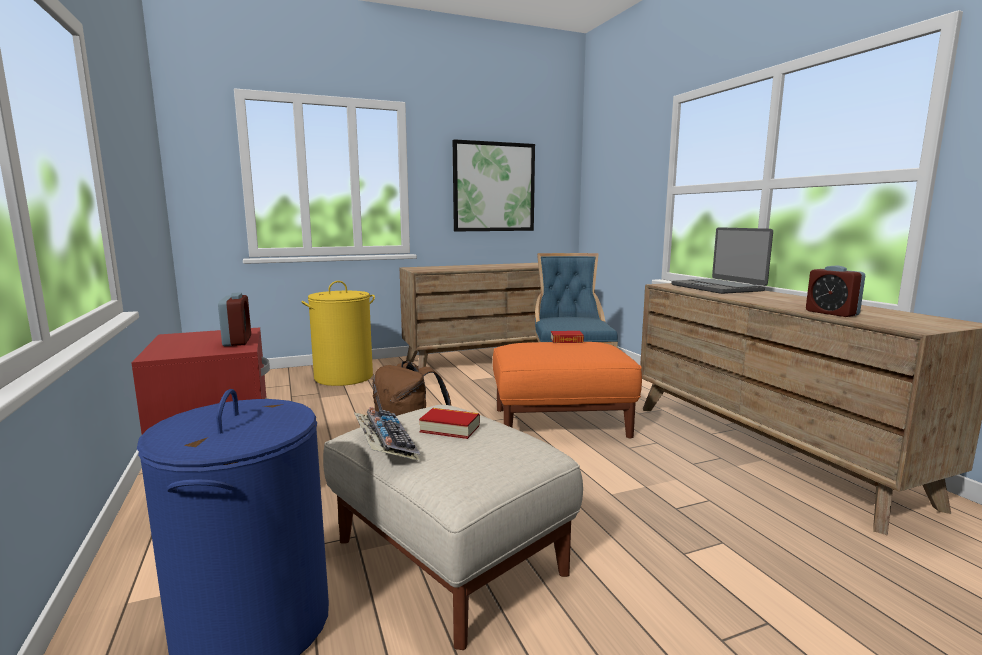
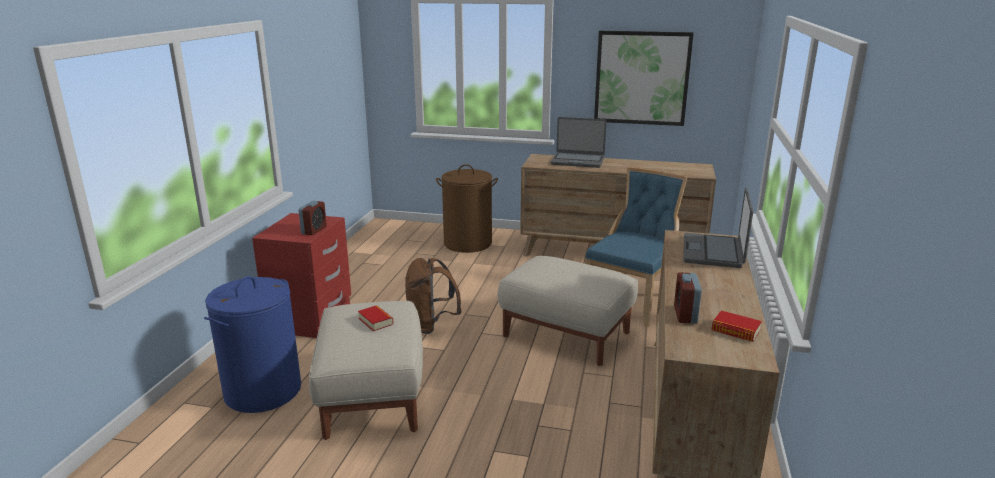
camera: 35 degrees right, 10 degrees up
(344, 377) = (468, 243): yellow laundry basket -> brown laundry basket
(384, 443) = (333, 320): keyboard -> none
(456, 267) = (577, 161): none -> laptop
(561, 423) = (566, 334): orange ottoman -> beige ottoman
(566, 341) = (586, 265): book -> book (735, 331)

